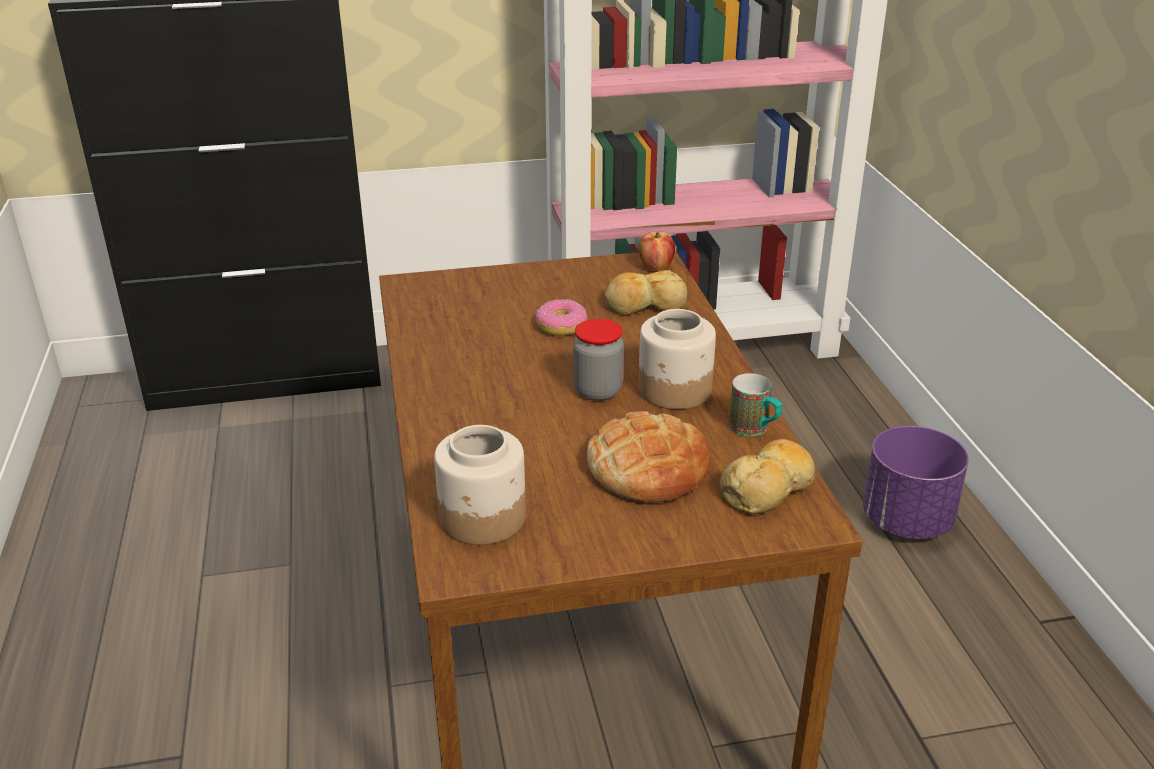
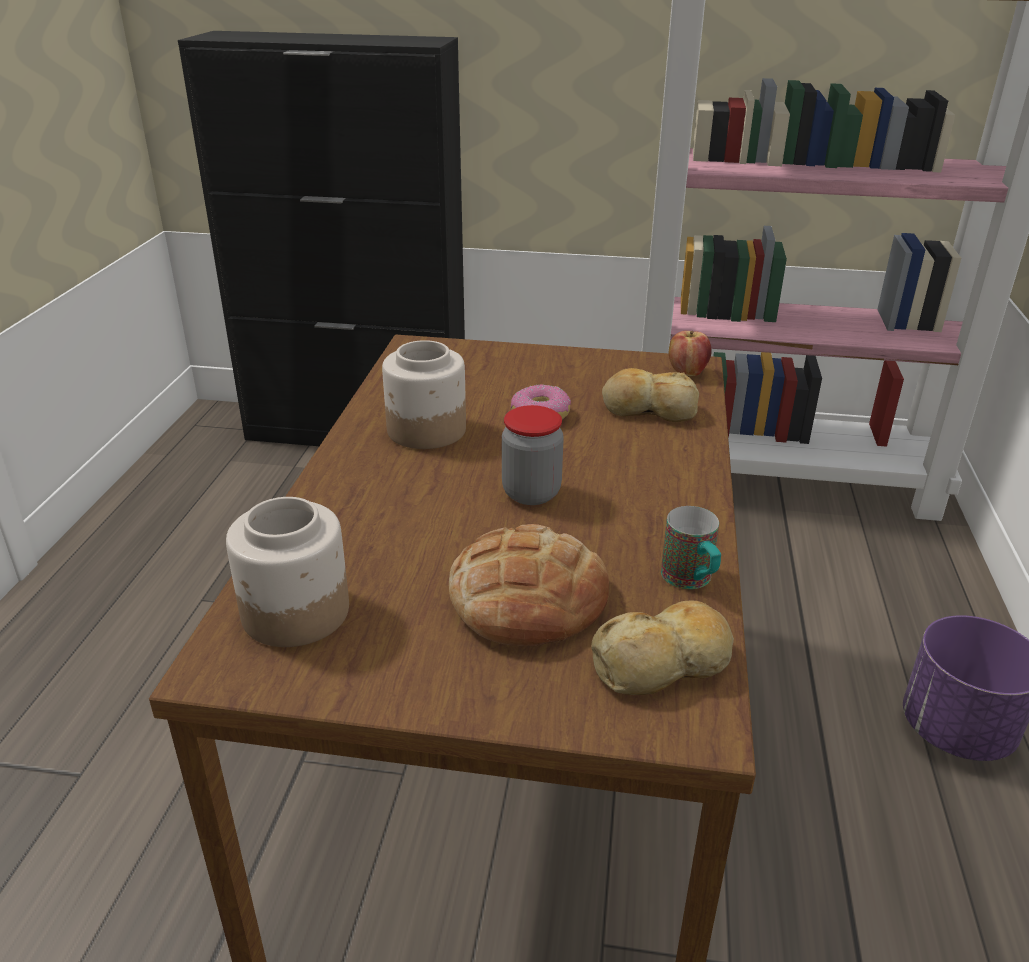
camera: 20 degrees right, 0 degrees up
(675, 390) = (622, 511): jar -> jar (426, 431)

